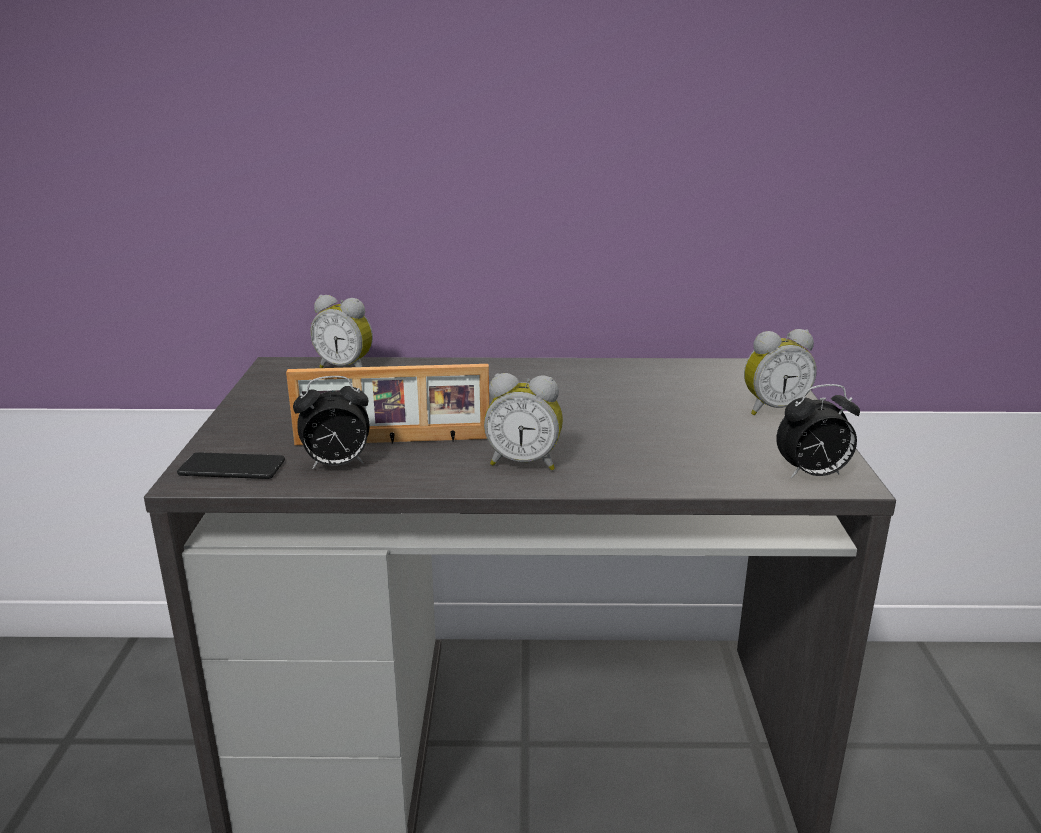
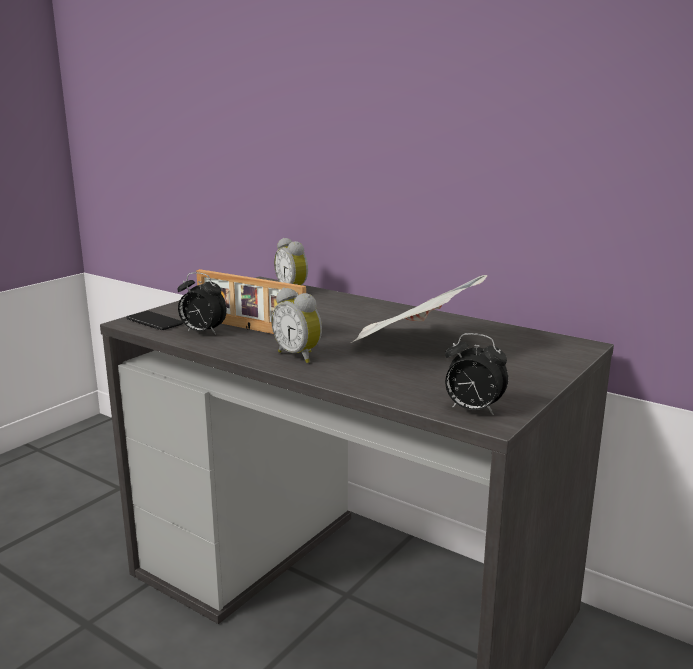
camera: 35 degrees right, 5 degrees down
(620, 412) = (412, 345): none -> newspaper
(773, 409) = (528, 369): alarm clock -> none

